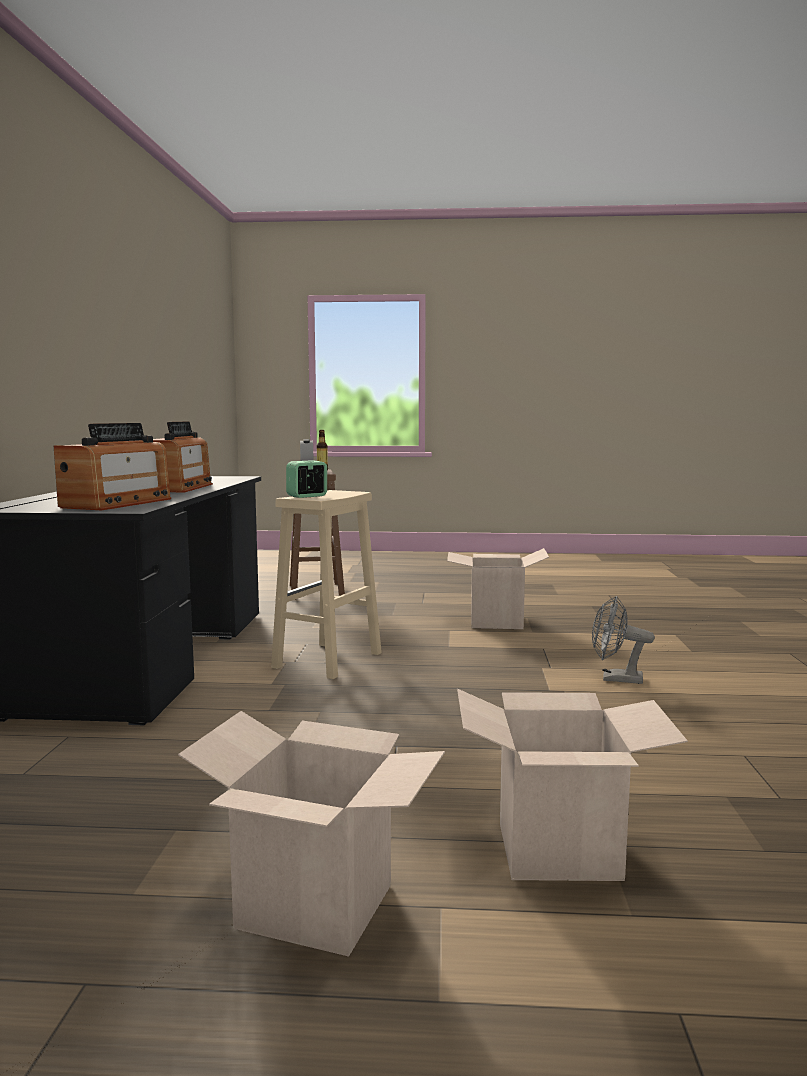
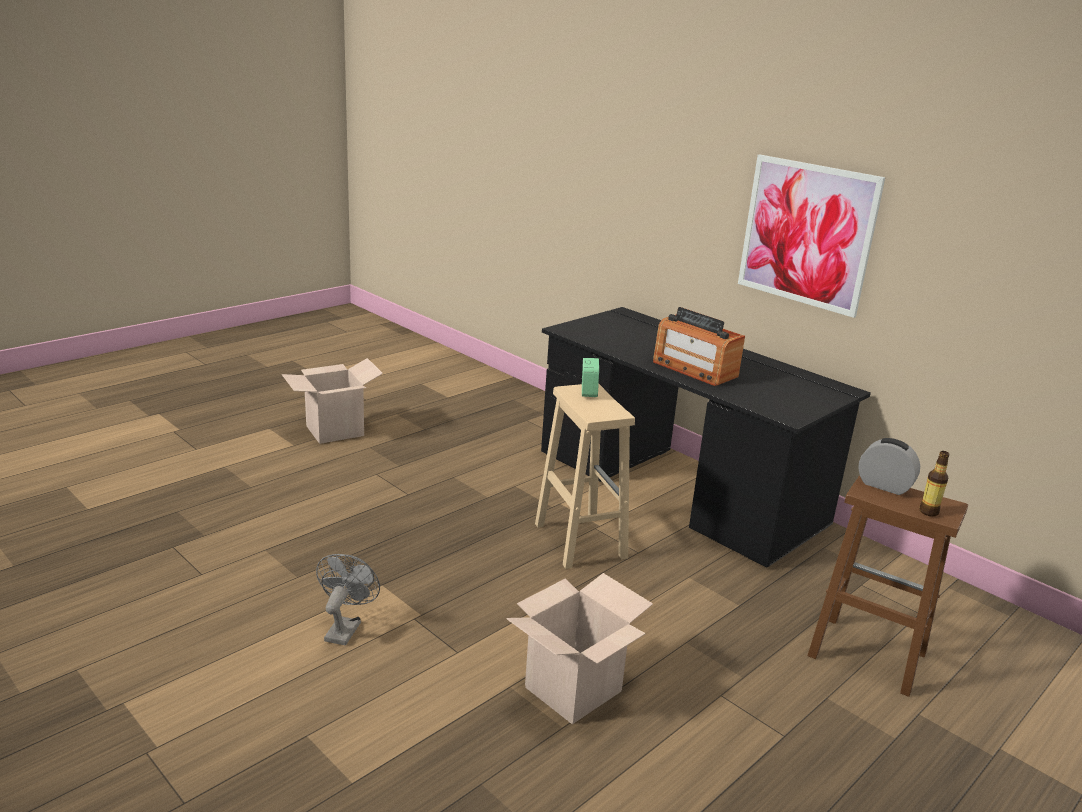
camera: 130 degrees right, 15 degrees up
(83, 340) = (807, 234): none -> picture
(117, 503) = (604, 334): radio -> none
(558, 851) = (269, 476): cardboard box -> none
(615, 679) = (345, 628): grey fan -> grey fan turned 45 degrees counterclockwise

